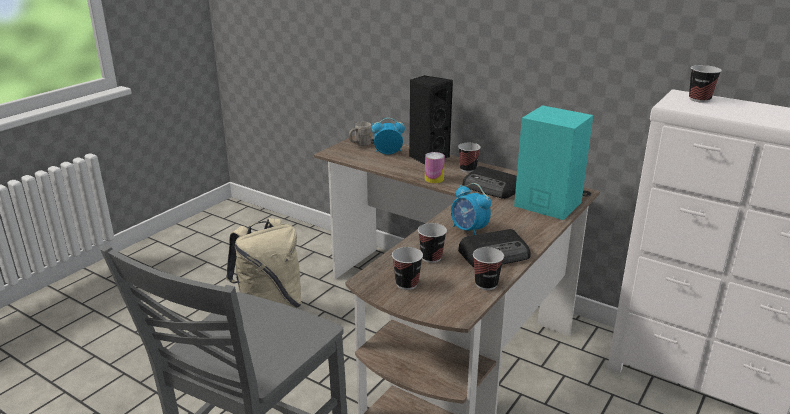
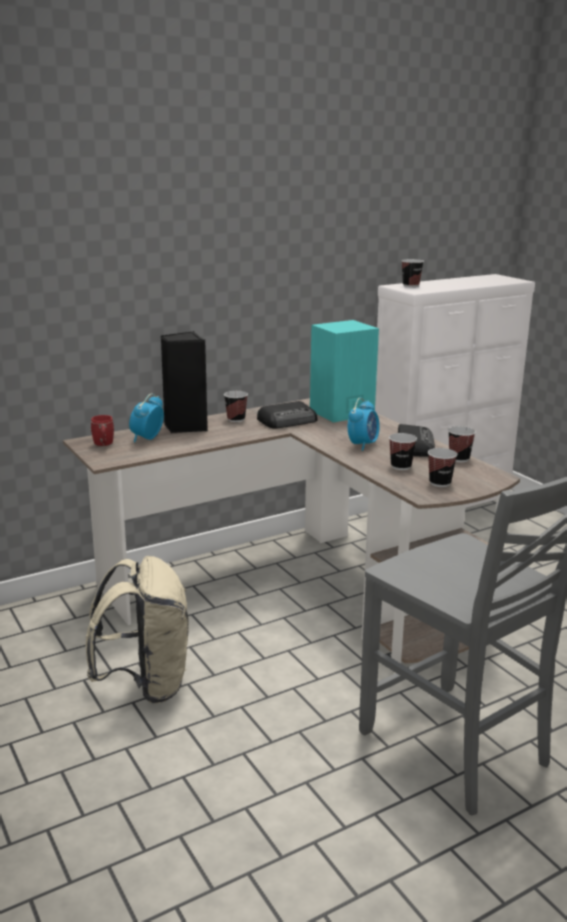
camera: 65 degrees left, 5 degrees down
(360, 144) = (103, 444): grey mug -> red mug
(434, 179) = (241, 435): can -> none
(469, 230) = (363, 445): alarm clock -> alarm clock turned 45 degrees counterclockwise

